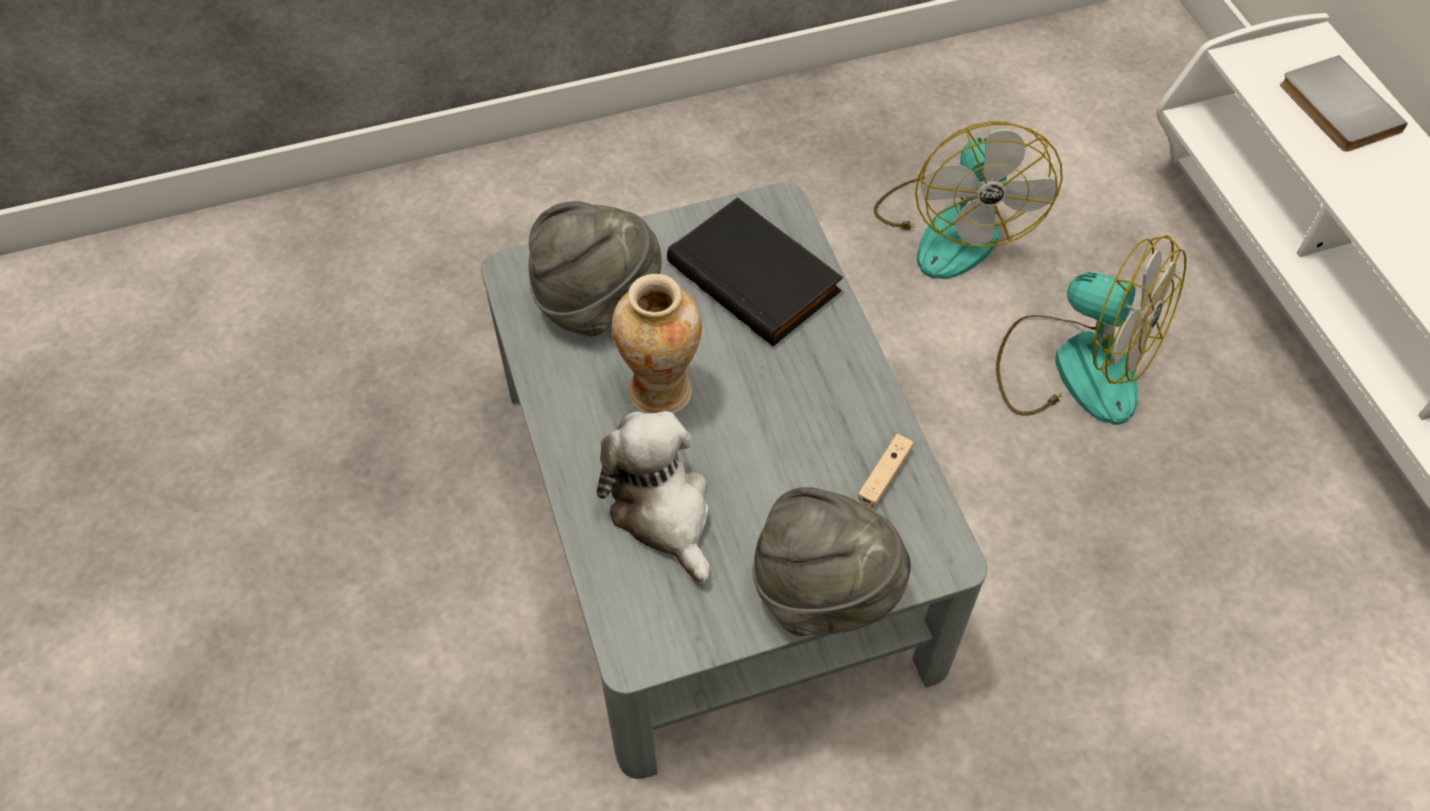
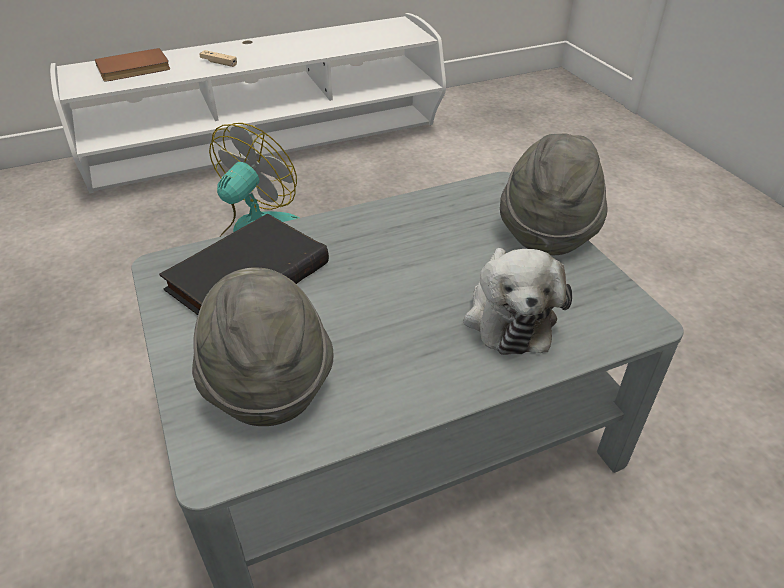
camera: 95 degrees left, 15 degrees down
(660, 392) = (382, 327): vase -> none
(662, 511) = (509, 316): plush toy -> plush toy turned 60 degrees counterclockwise
(884, 476) = (443, 208): beige game controller -> beige game controller (219, 63)
(953, 226) = (114, 290): fan -> none
(1336, 108) = (134, 69): grey book -> brown book

